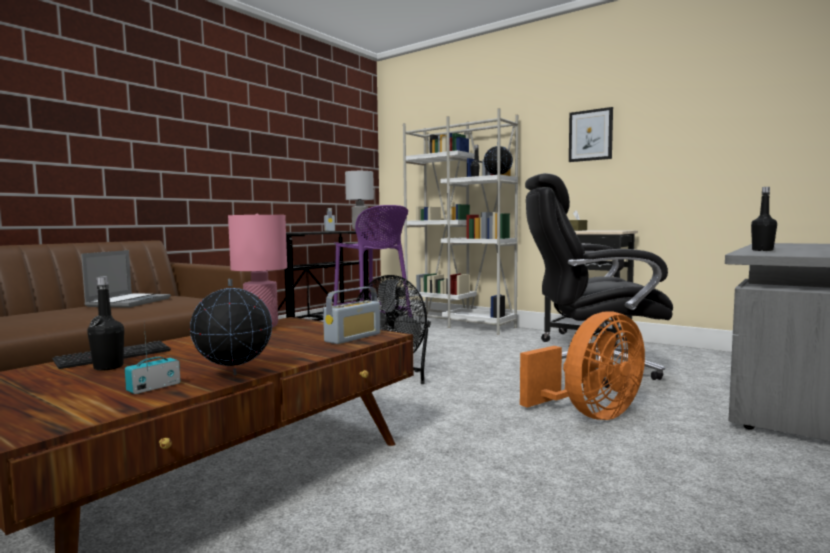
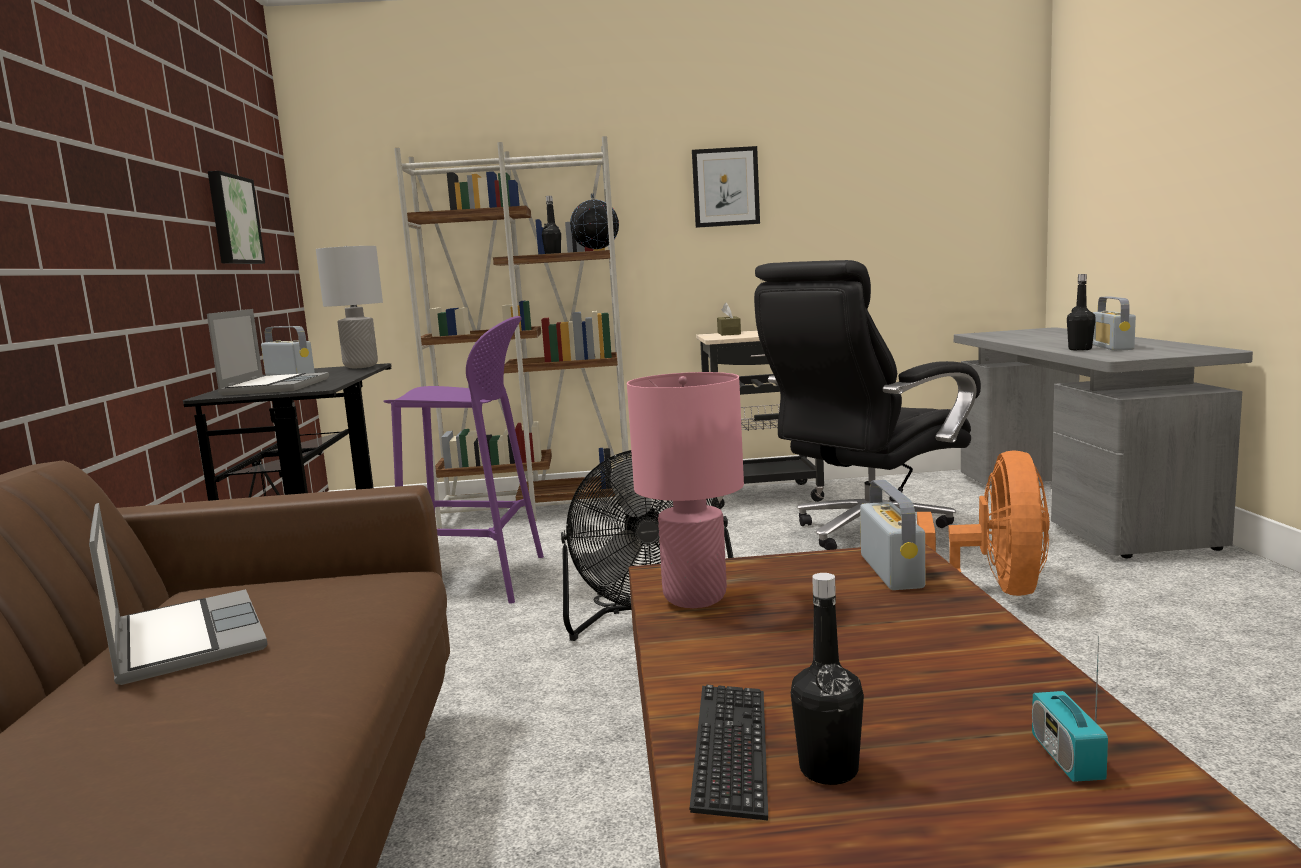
camera: 40 degrees left, 5 degrees up
(234, 375) = (1049, 687): globe -> none
(298, 232) = (275, 387): none -> laptop
(322, 159) = (232, 220): none -> picture
(459, 325) = (538, 511): white bookcase -> brown bookcase
(796, 251) = (1112, 347): none -> radio

